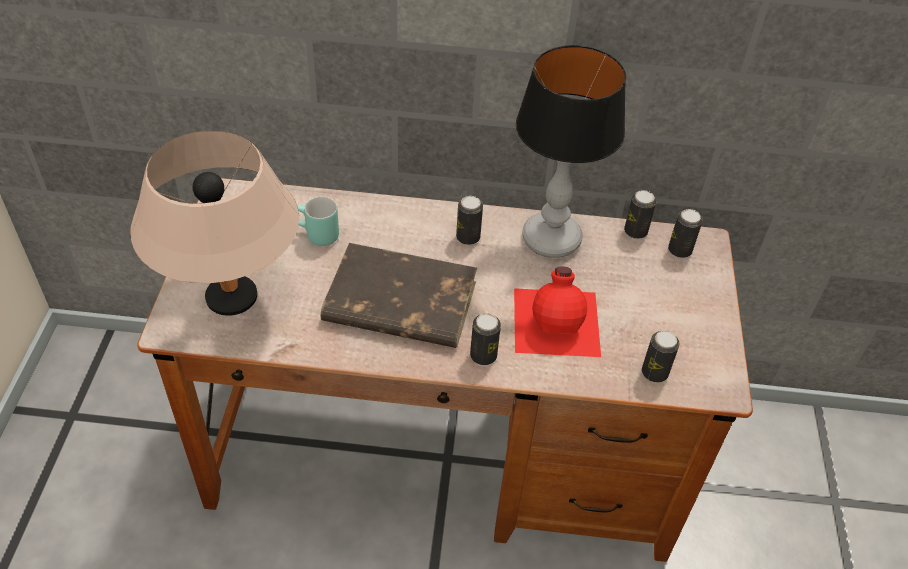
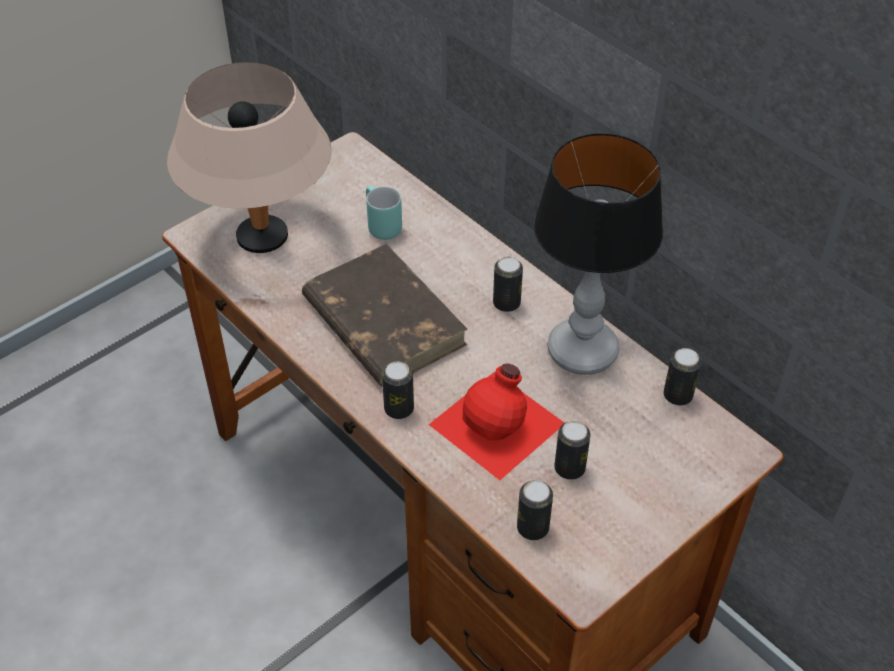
camera: 45 degrees right, 0 degrees up
(679, 250) = (702, 440): can -> can (569, 468)

